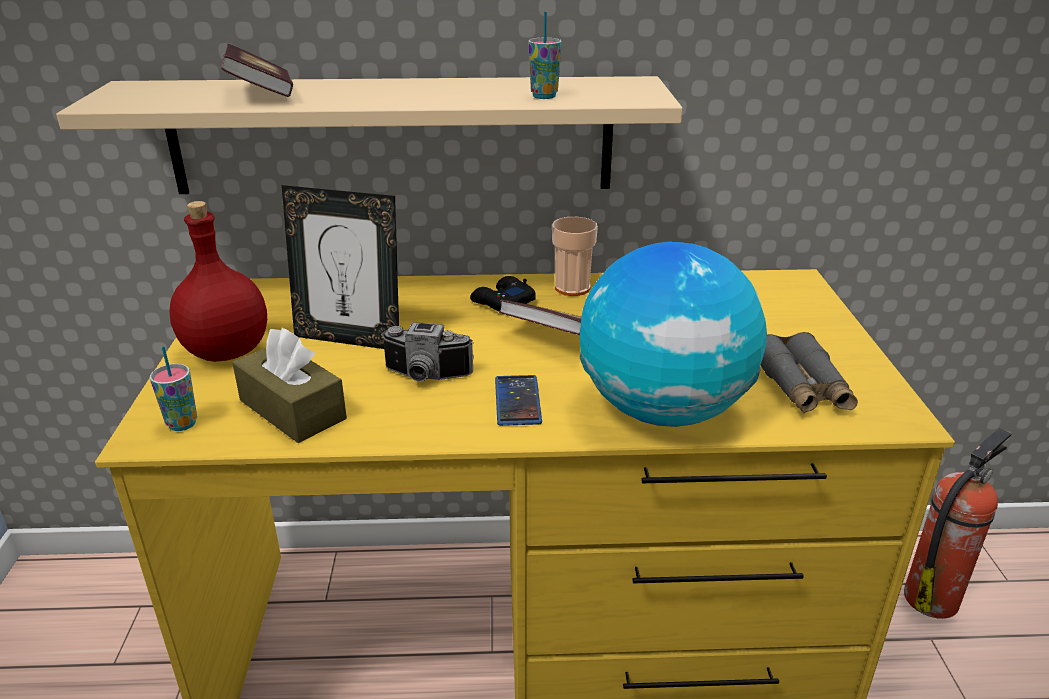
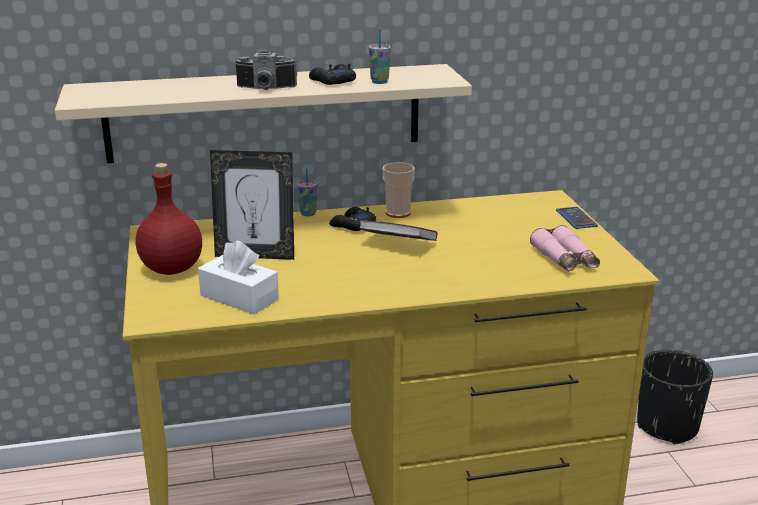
camera: 10 degrees left, 5 degrees down
(182, 424) = (169, 311): cup -> cup (308, 214)
(261, 94) = (185, 89): book -> none
(292, 409) = (239, 297): brown tissue box -> white tissue box
(425, 377) = (319, 273): camera -> camera (265, 89)
(475, 92) = (332, 81): none -> black game controller
(517, 401) = (386, 281): phone -> phone (576, 218)
(663, 410) = (481, 278): globe -> none
(802, 388) = (564, 259): grey binoculars -> pink binoculars
(932, 597) = (667, 426): fire extinguisher -> black planter

